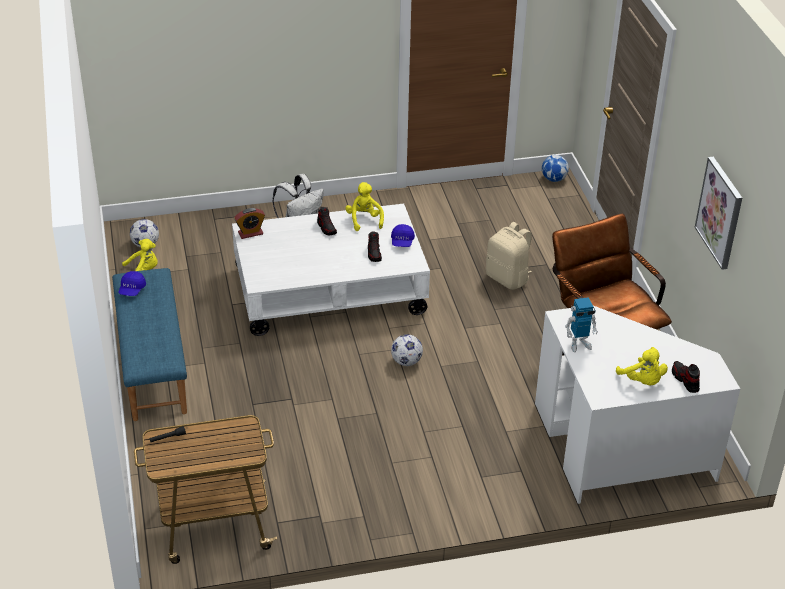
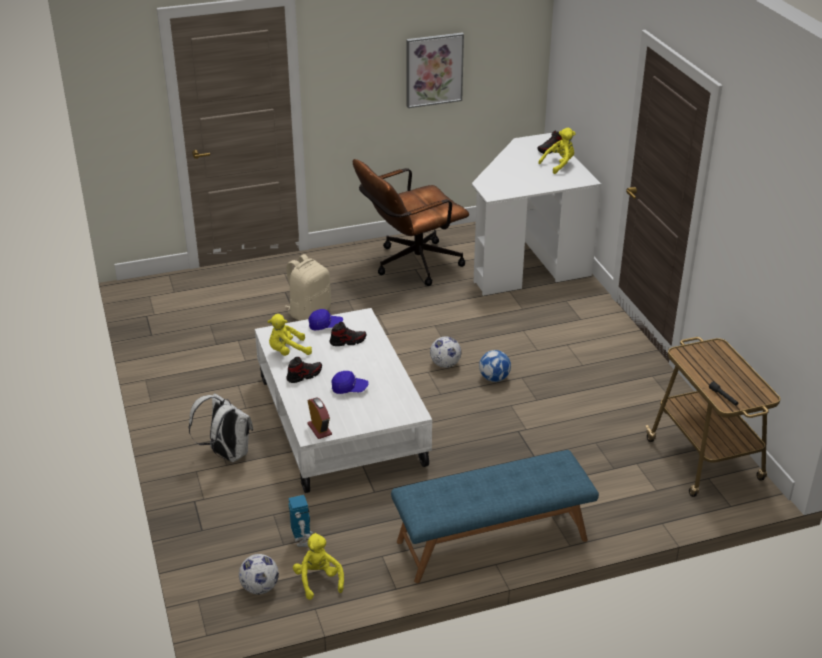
camera: 95 degrees left, 5 degrees down
(132, 290) = (449, 506): blue cap -> blue cap (349, 388)
(553, 179) = (139, 289): football -> football (494, 378)
(579, 344) = (524, 187): toy robot -> toy robot (304, 541)

